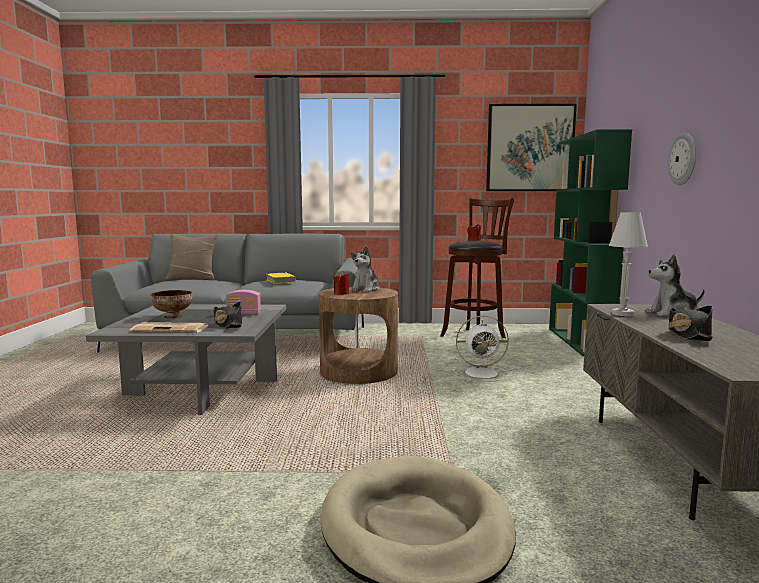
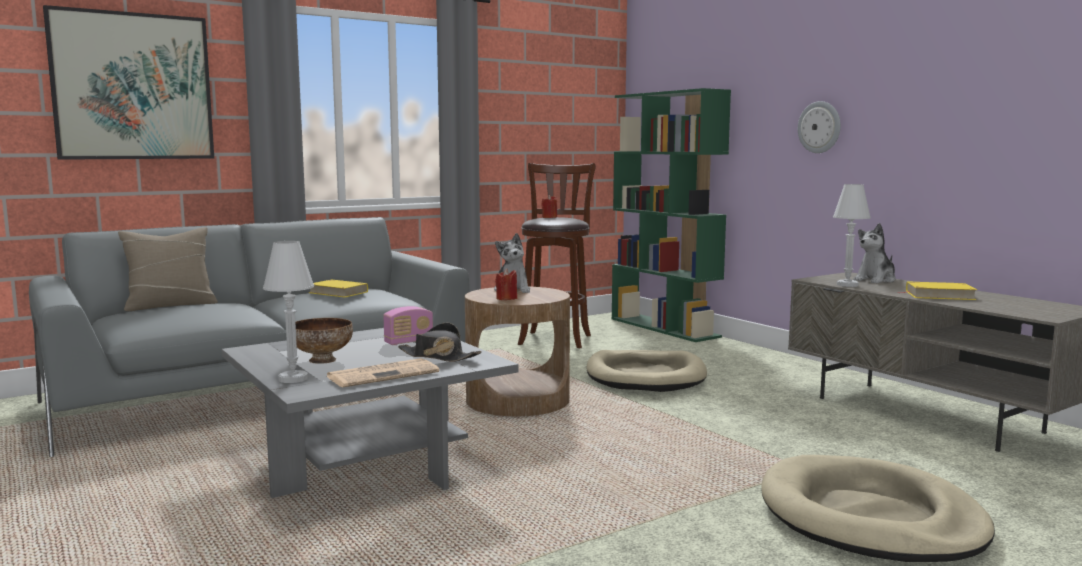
camera: 35 degrees left, 0 degrees up
(129, 323) = (293, 379): none -> white table lamp
(482, 373) = (645, 376): white fan -> beige dog bed
(530, 148) = (575, 100): picture -> picture (133, 87)
(689, 334) = (939, 295): black hat -> yellow book

